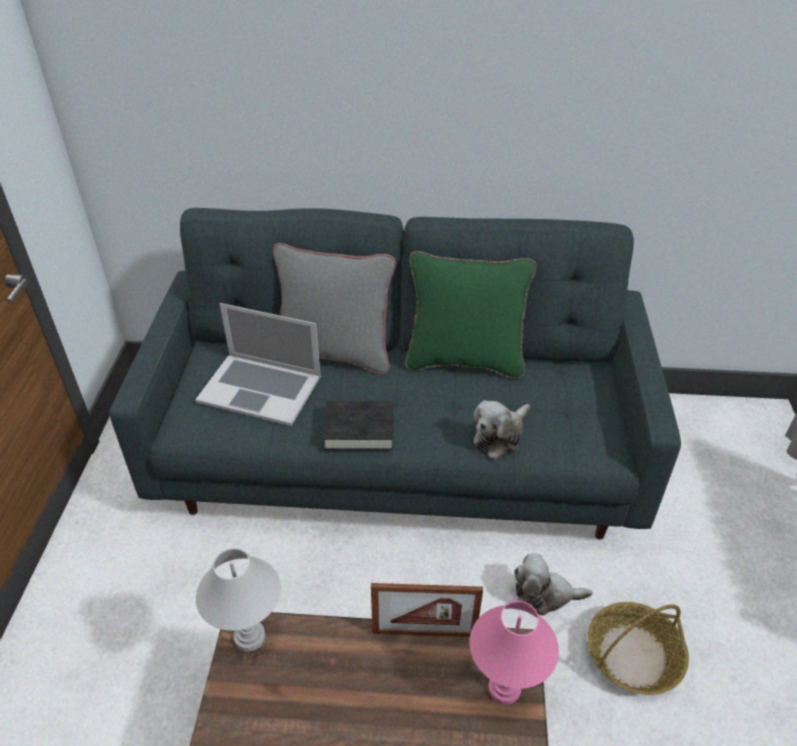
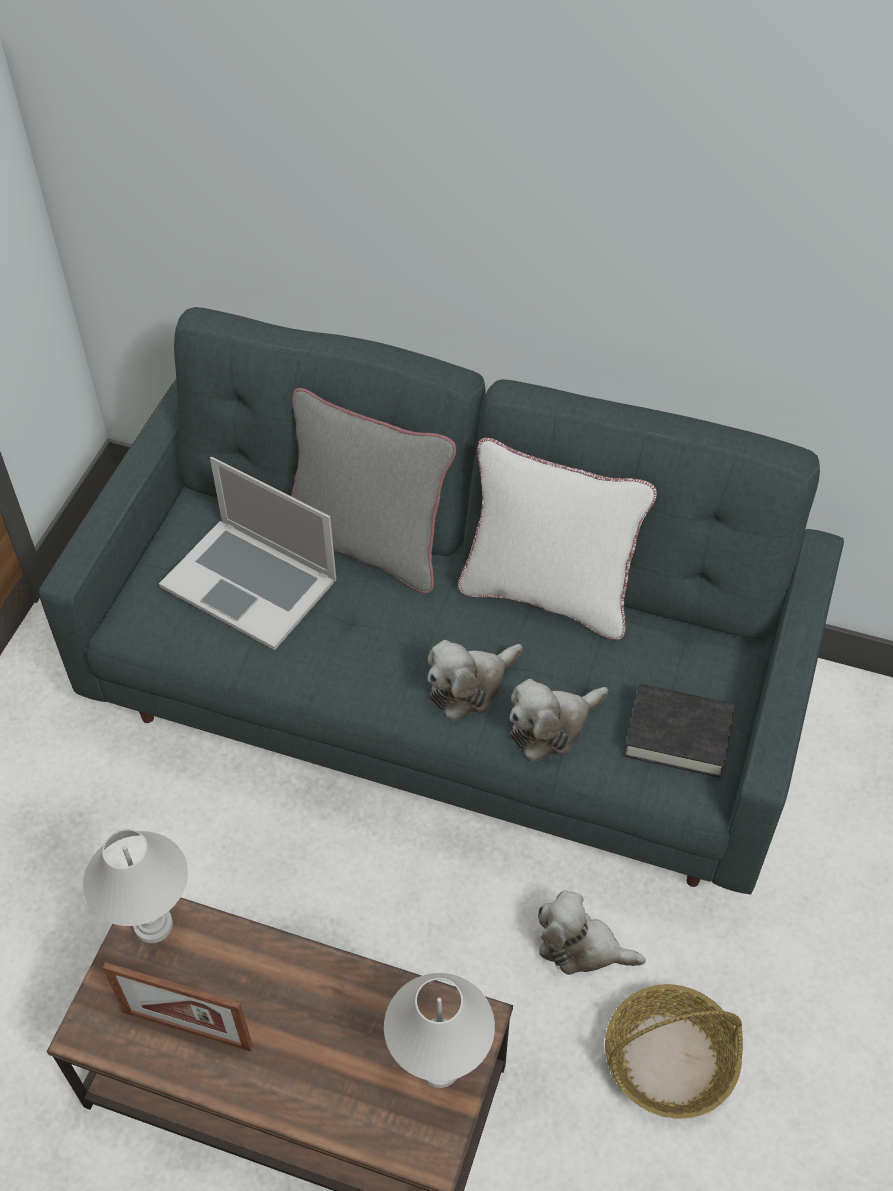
camera: 15 degrees right, 10 degrees up
(359, 430) = (362, 676): black book -> black book (678, 735)
(424, 633) = (365, 973): picture frame -> picture frame (187, 1029)
(435, 422) = (470, 686): none -> plush toy
(464, 361) = (547, 594): green pillow -> white pillow
(504, 688) = (439, 1066): pink table lamp -> white table lamp

